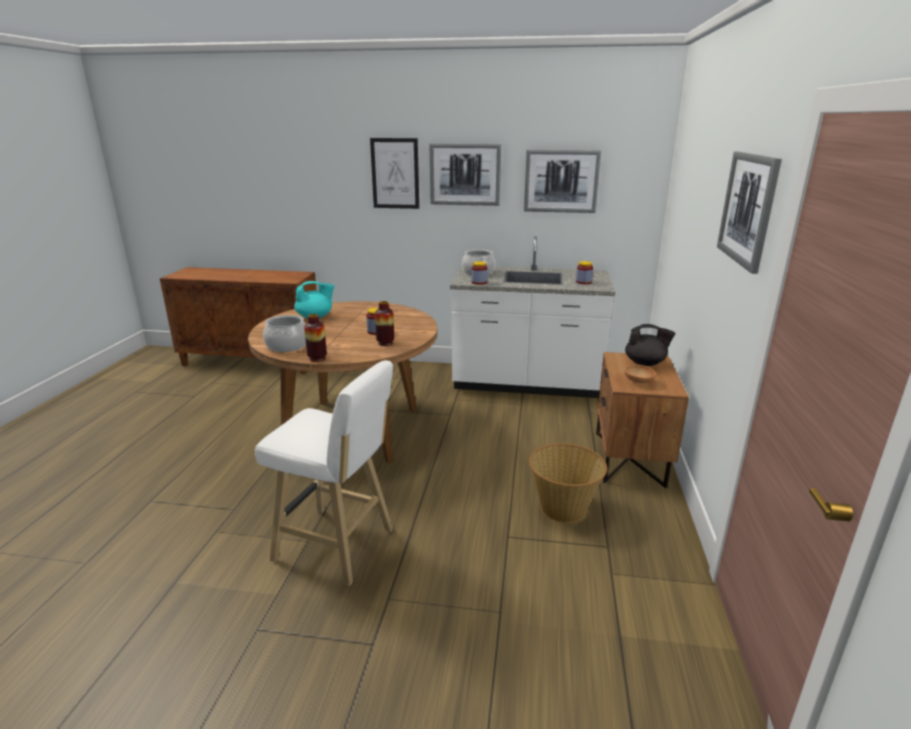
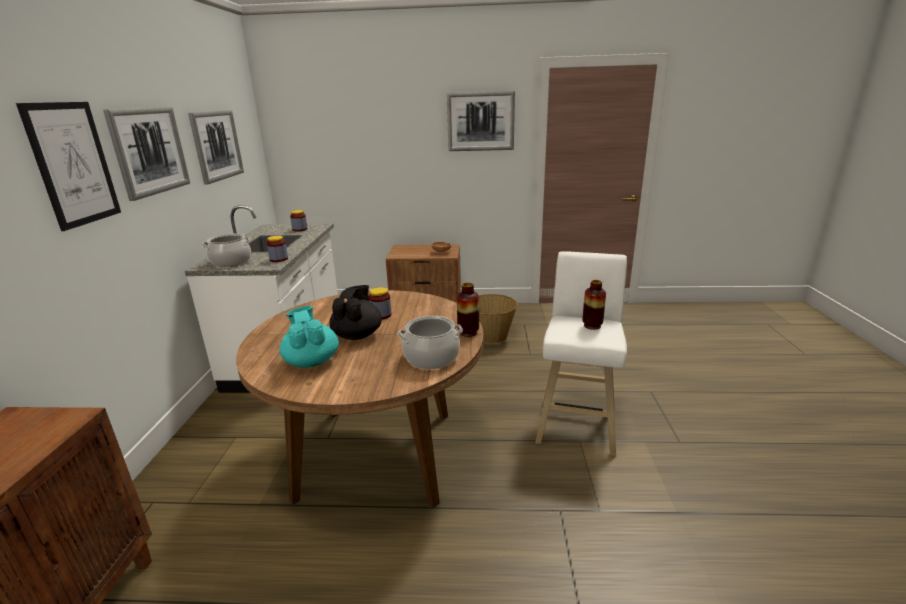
camera: 95 degrees left, 0 degrees up
(385, 343) = (417, 307): vase -> vase (592, 326)
(645, 363) = (409, 249): black teapot -> black teapot (357, 335)

